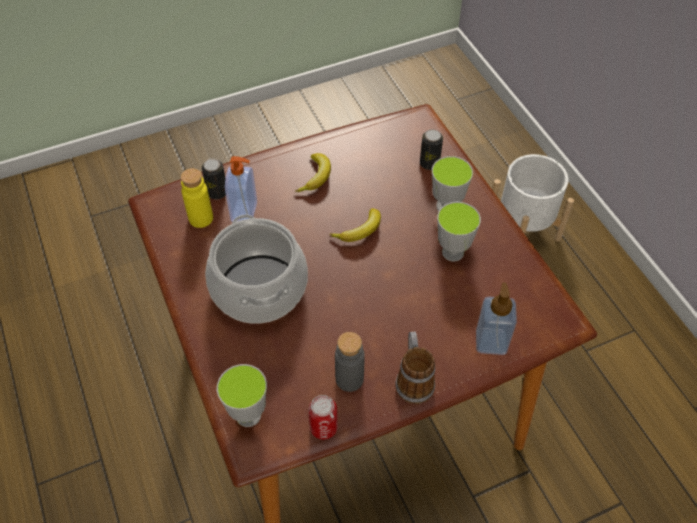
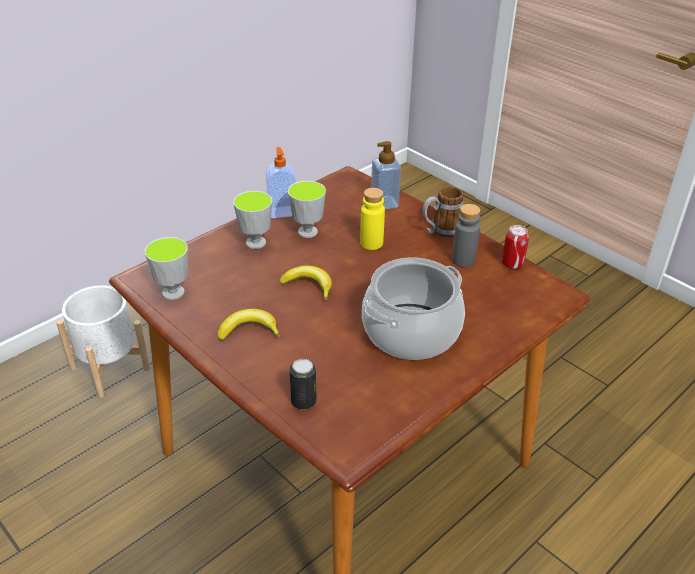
camera: 110 degrees left, 15 degrees down
(201, 218) = (347, 402): yellow bottle -> yellow bottle (371, 243)
(245, 212) = (321, 370): soap dispenser -> soap dispenser (282, 211)
(248, 415) = (534, 303): cup -> cup (173, 292)
(429, 163) = (203, 261): can -> none

